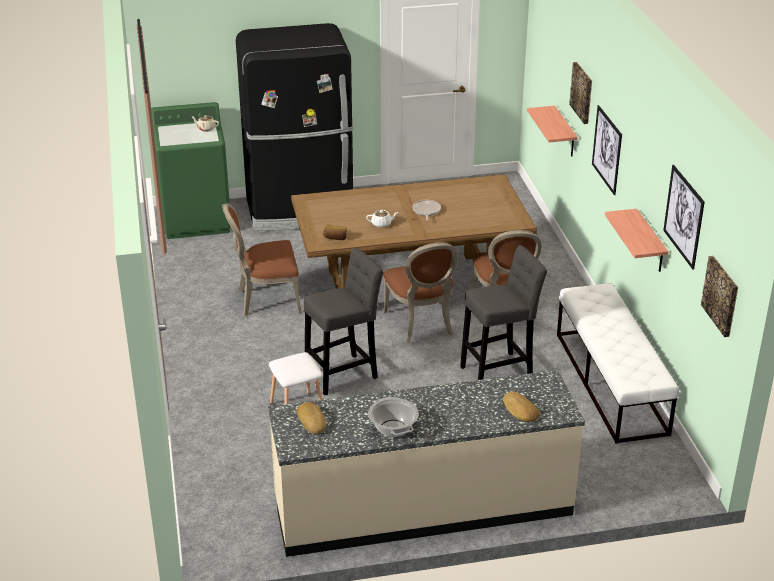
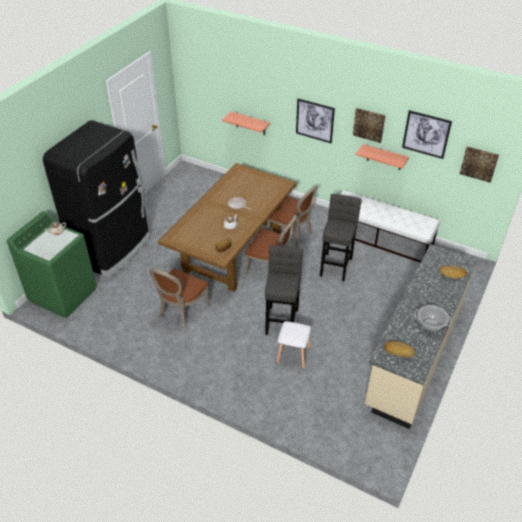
camera: 50 degrees left, 10 degrees up
(582, 92) = (271, 95): picture -> picture (369, 124)

